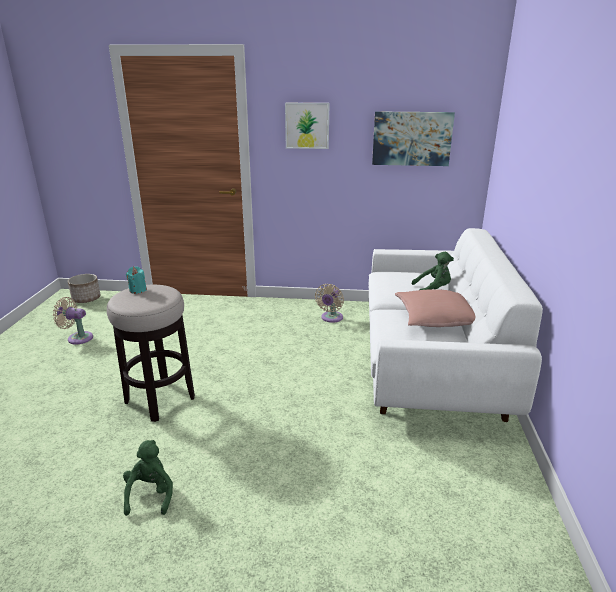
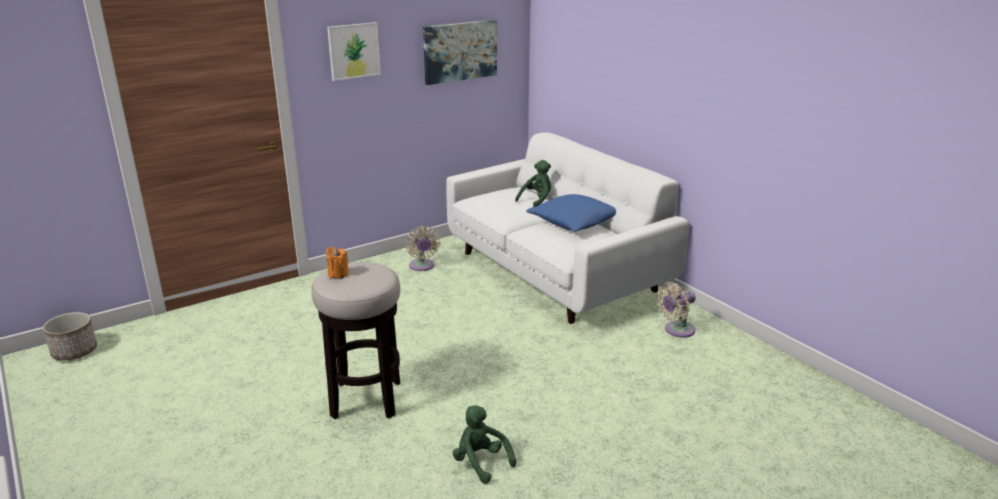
camera: 40 degrees left, 0 degrees up
(78, 338) = (152, 393): beige fan -> beige fan (677, 330)
(138, 290) = (338, 274): turquoise candle -> orange candle
(435, 320) = (574, 224): pink pillow -> blue pillow

